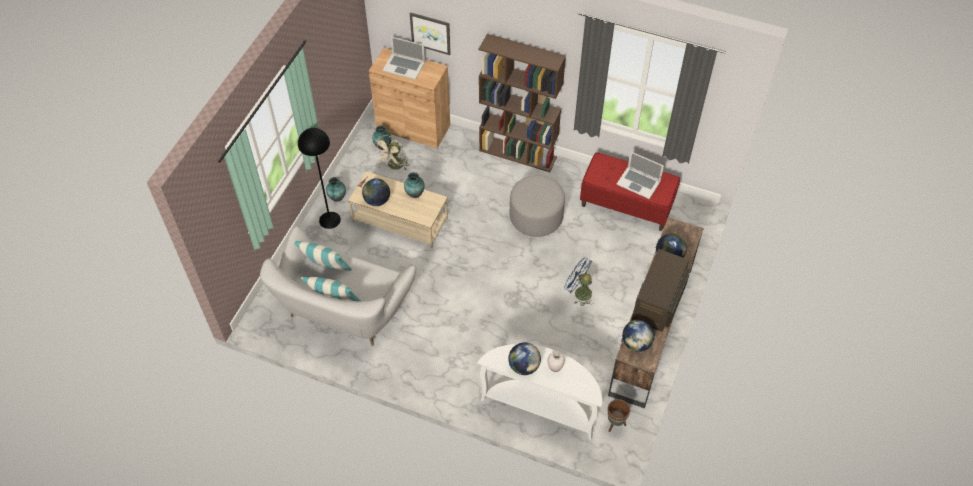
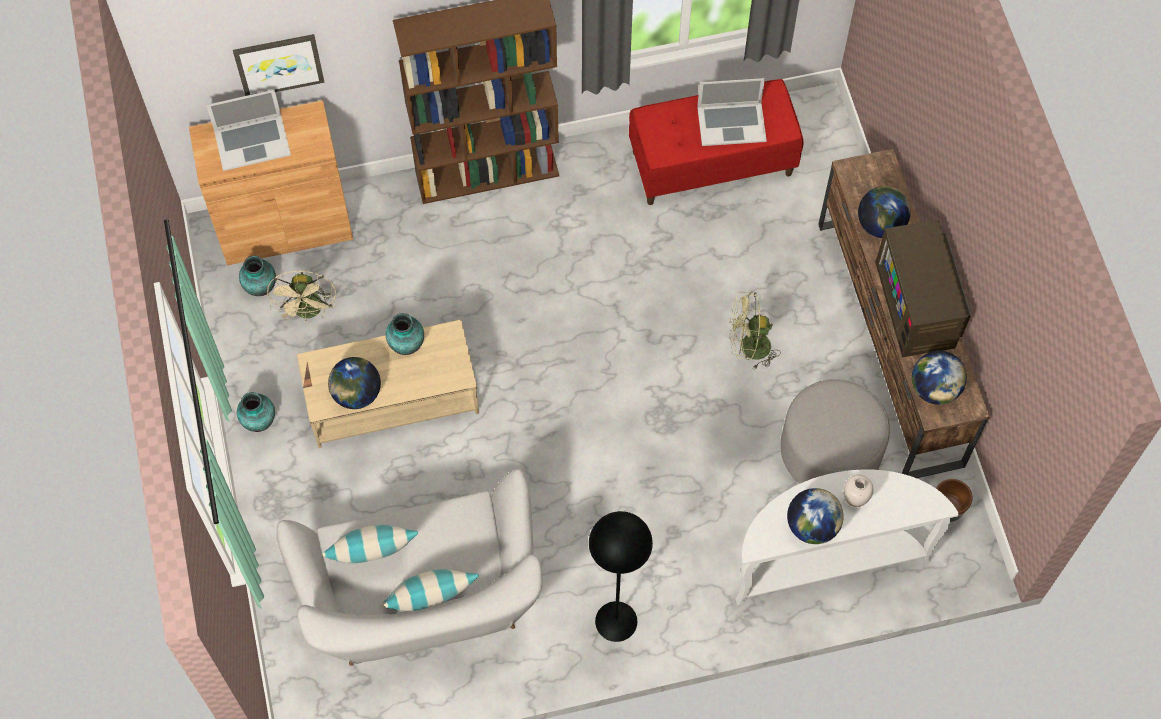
camera: 35 degrees left, 10 degrees up
(330, 220) = (279, 467): black floor lamp -> black floor lamp (616, 621)
(536, 217) = (595, 264): grey ottoman -> grey ottoman (830, 451)
(579, 292) = (748, 348): blue fan -> green fan

